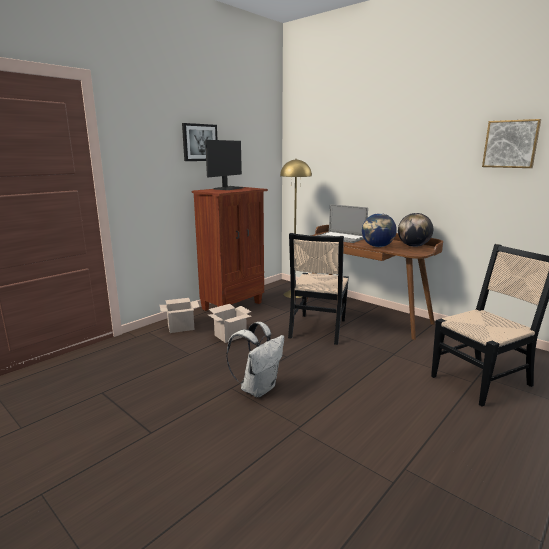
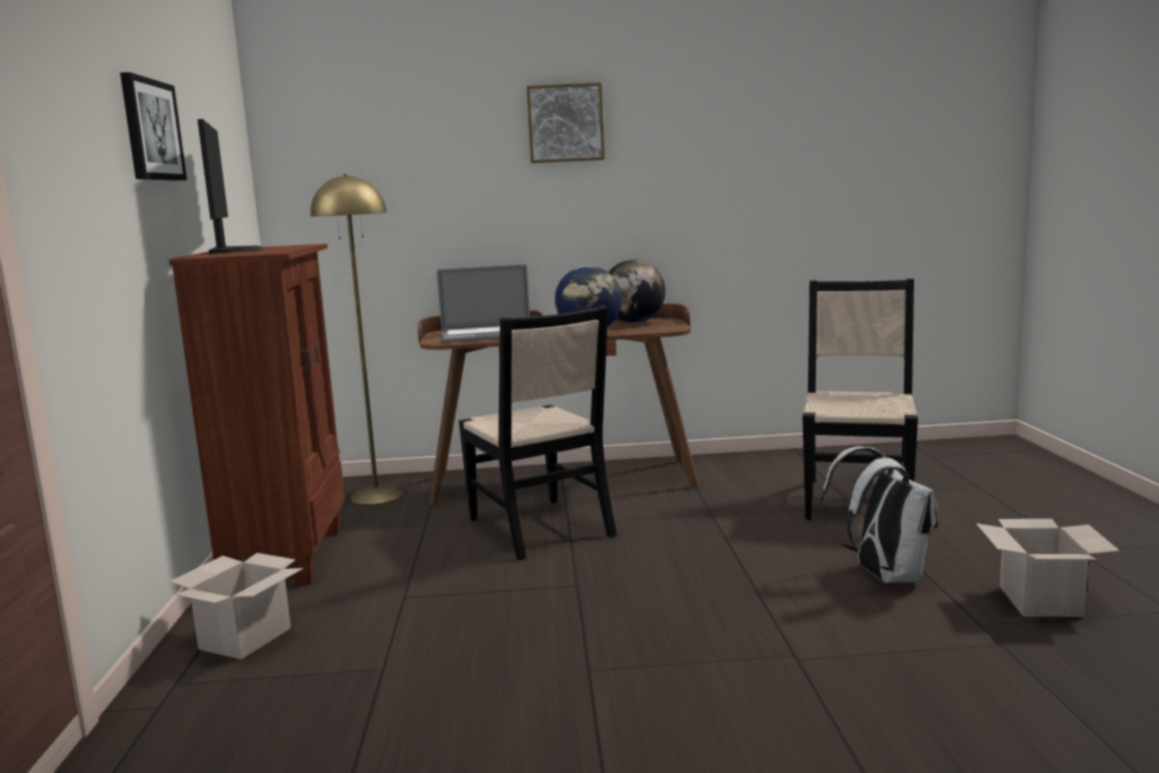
camera: 45 degrees left, 5 degrees down
(230, 336) = (400, 603): cardboard box -> cardboard box (1042, 602)
(258, 388) = (632, 646): white backpack -> white backpack (883, 575)
(511, 144) = (749, 129): picture -> picture (565, 123)

